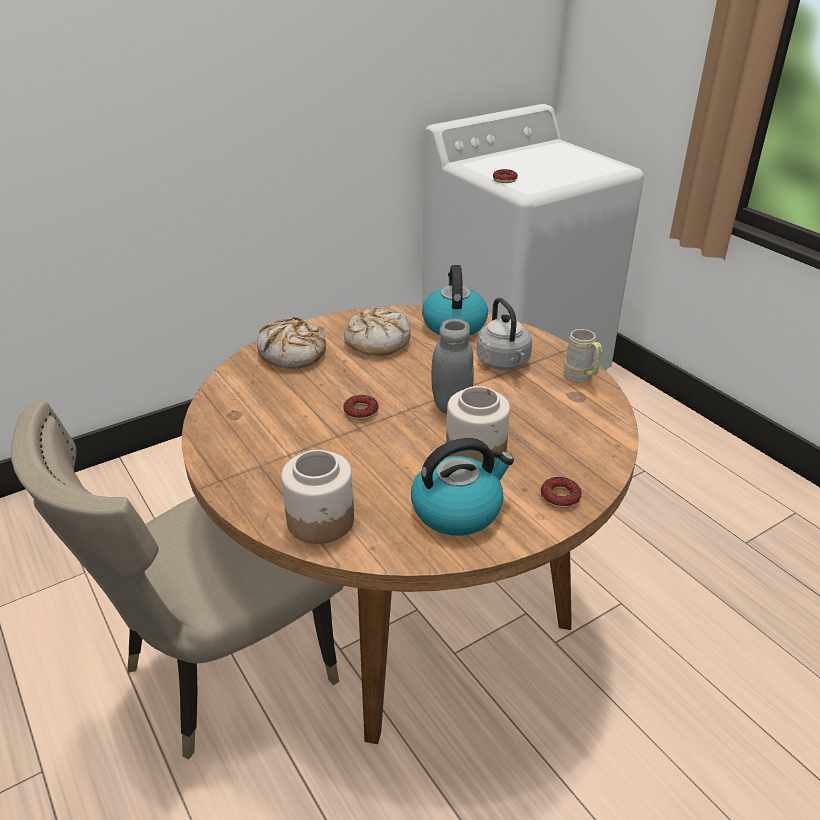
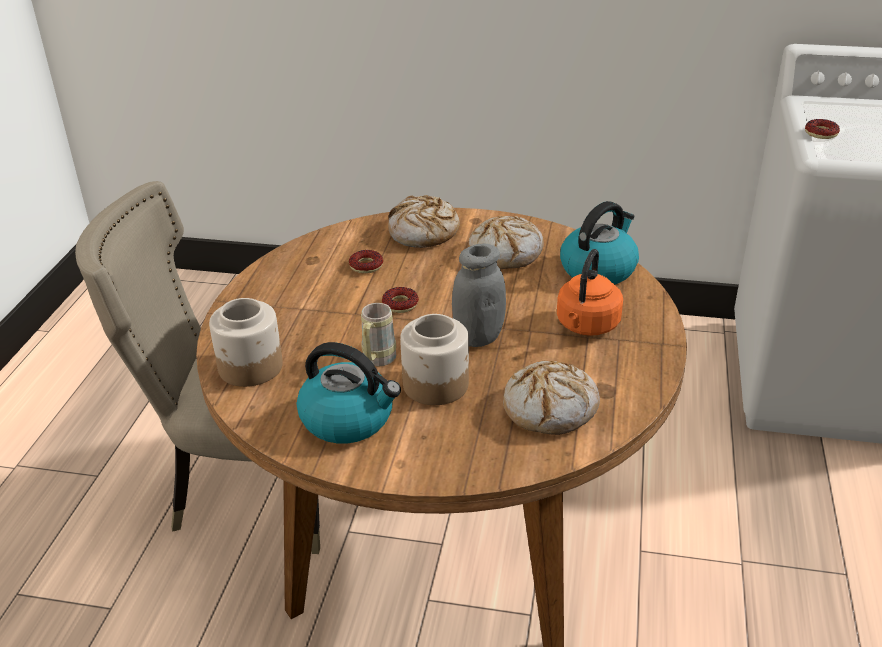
camera: 45 degrees right, 0 degrees up
(504, 363) = (586, 326): grey kettle -> orange kettle
(560, 497) = (441, 460): donut -> donut (366, 266)
(566, 424) = (550, 408): none -> bread
(581, 378) = (638, 377): beige mug -> beige mug (376, 361)

